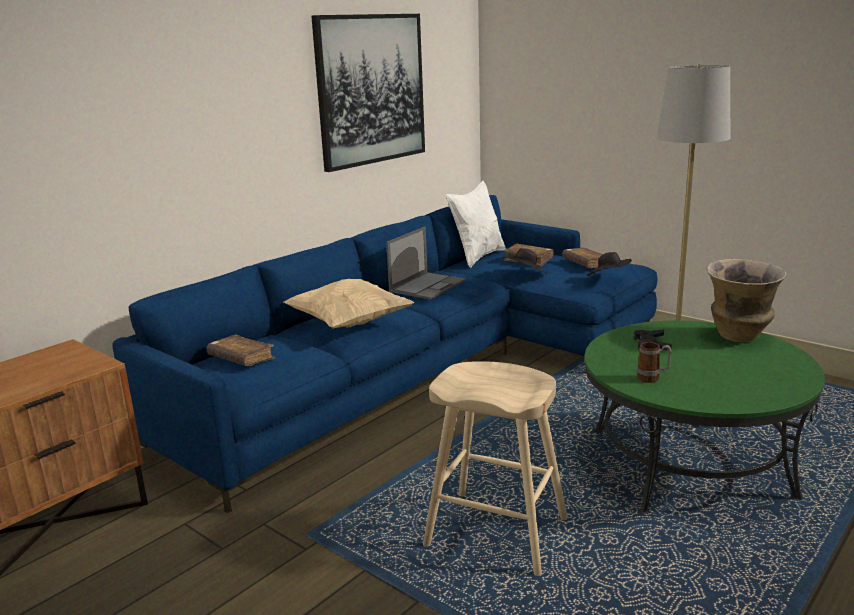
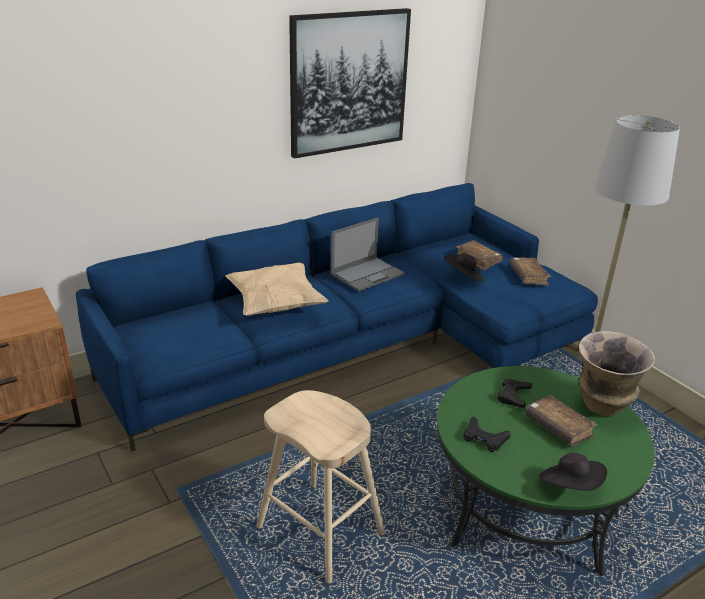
camera: 15 degrees right, 10 degrees up
(241, 359) = (170, 326): brown book -> brown book (558, 427)
(477, 257) = (437, 244): white pillow -> none
(608, 279) = (536, 300): black hat -> black hat (570, 486)
(652, 379) = (484, 438): mug -> black game controller

